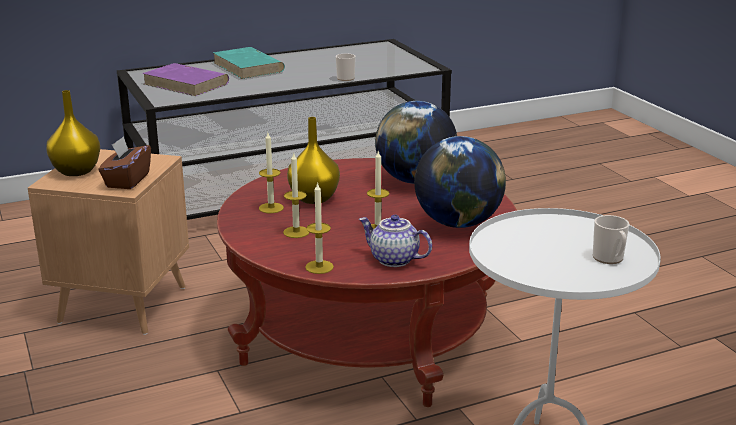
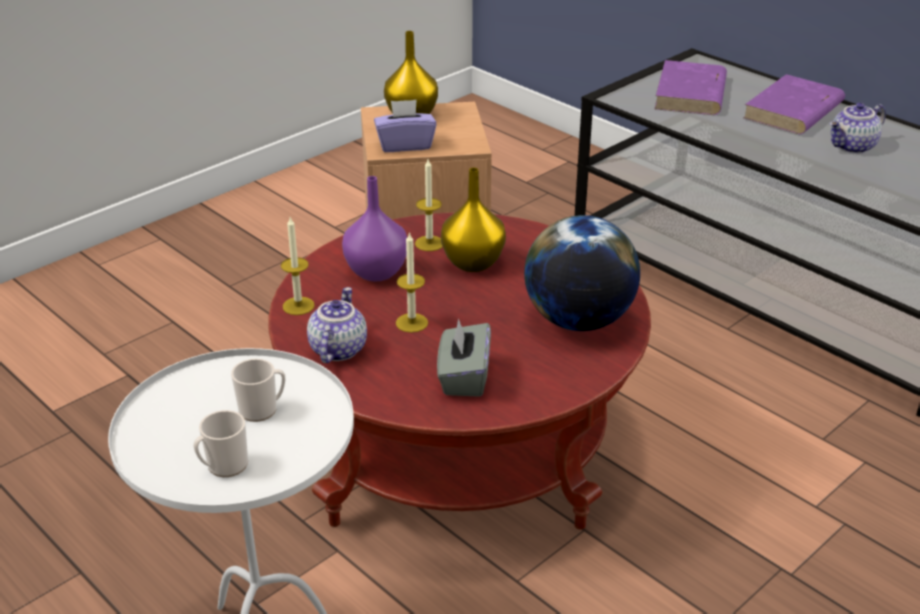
camera: 70 degrees right, 10 degrees up
(127, 180) = (405, 145): brown tissue box -> purple tissue box
(248, 67) = (793, 111): turquoise book -> purple book
(296, 232) = (376, 273): candle -> purple vase
(311, 66) = (853, 147): none -> teapot
(346, 77) = (830, 180): mug -> mug (262, 409)
(458, 223) = (463, 377): globe -> grey tissue box

